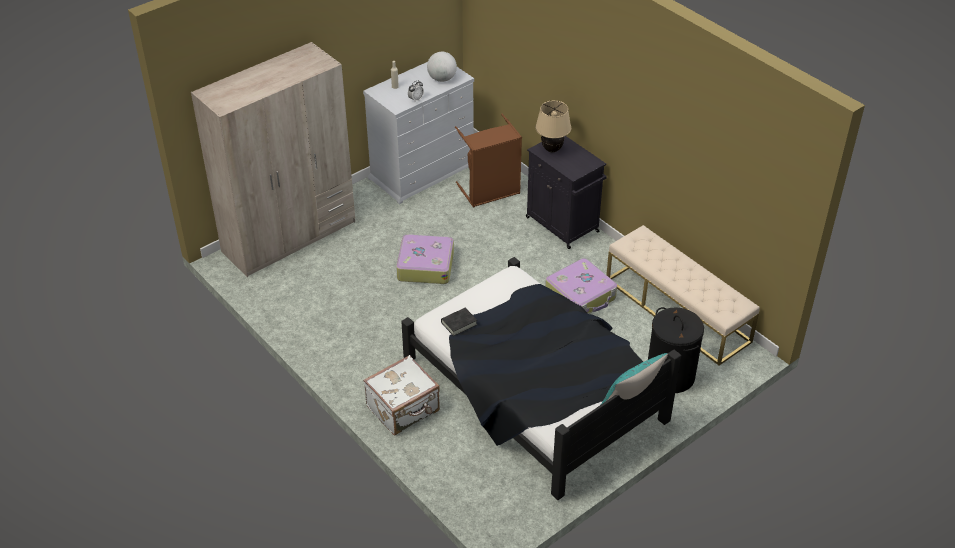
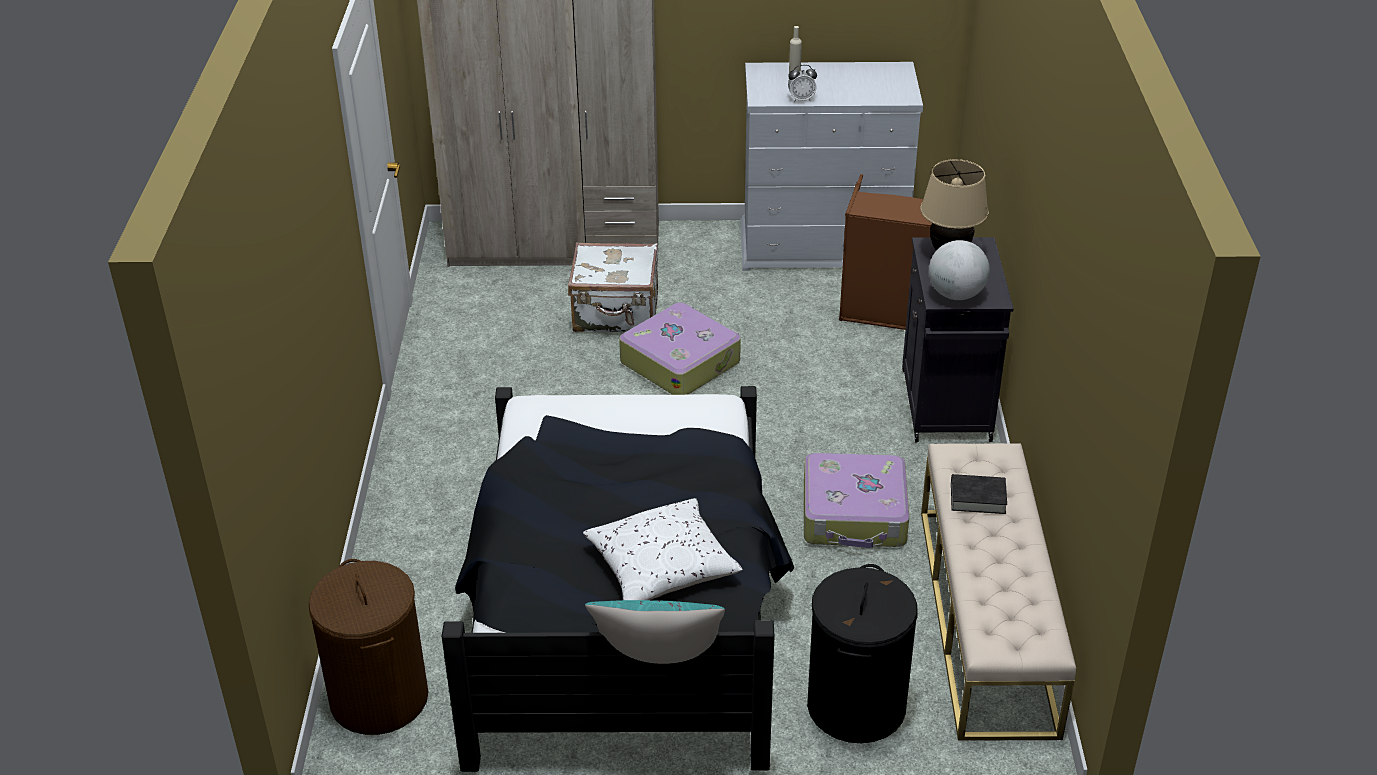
camera: 40 degrees right, 5 degrees down
(404, 409) = (424, 524): white suitcase -> white suitcase (616, 314)
(442, 79) = (873, 89): globe -> globe (956, 294)
(459, 323) = (557, 428): black book -> black book (978, 498)
(483, 495) = (380, 698): none -> brown laundry basket
(579, 358) = (662, 567): none -> white pillow

